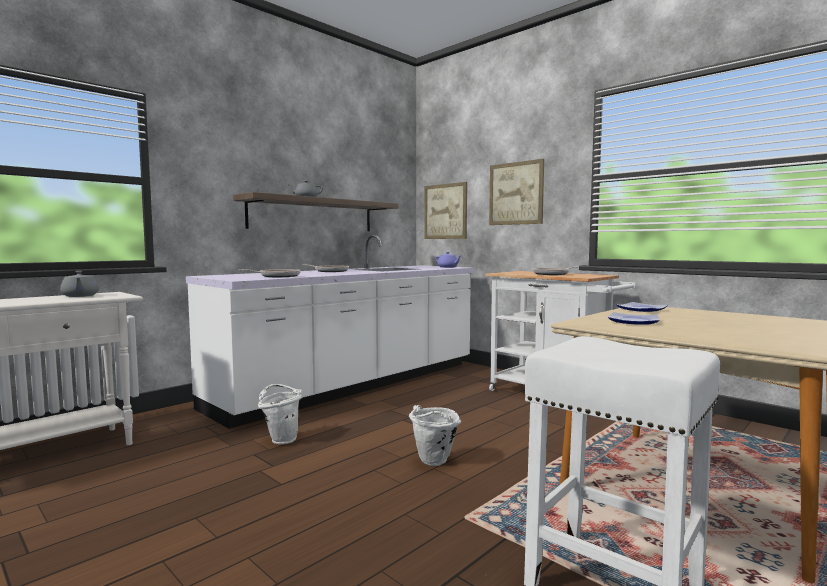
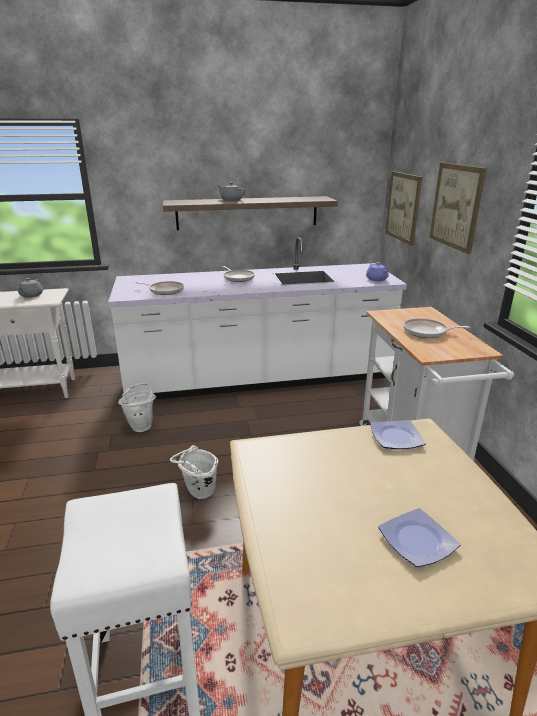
camera: 35 degrees right, 20 degrees up
(634, 321) = (307, 467): plate -> plate (419, 541)

